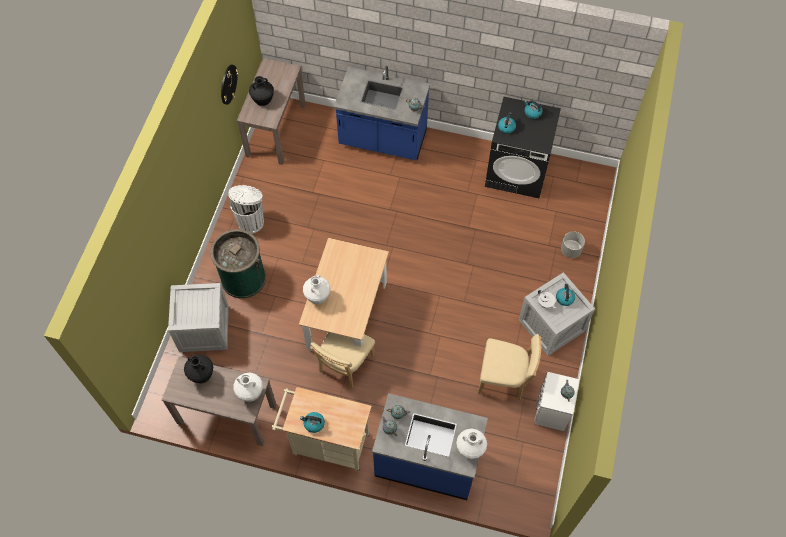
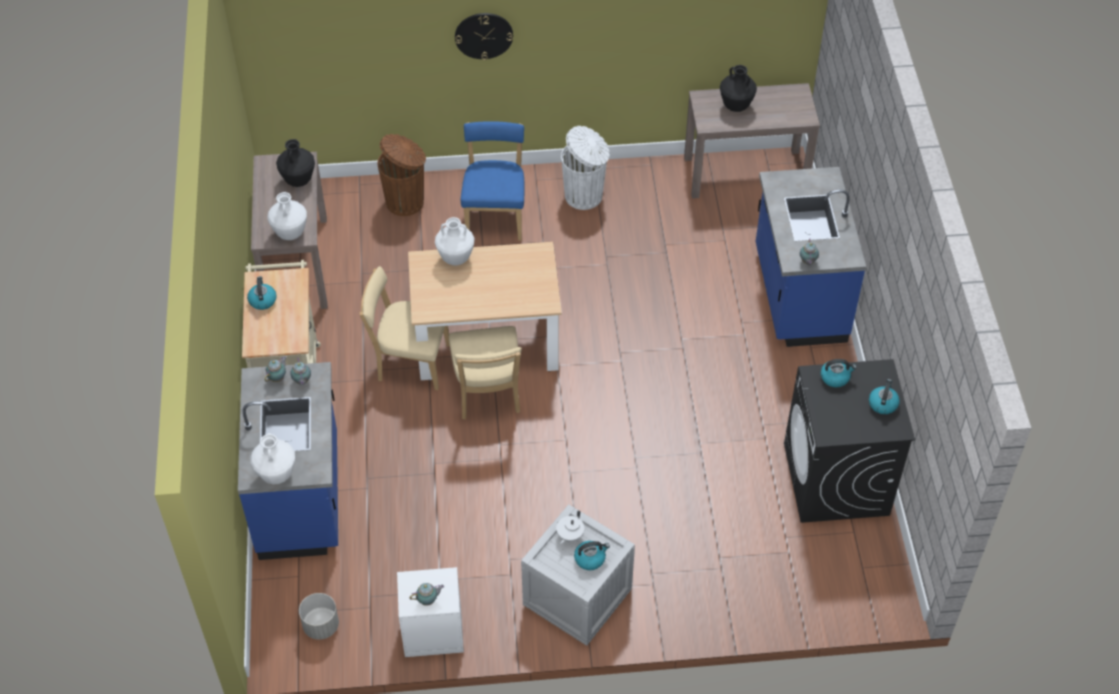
camera: 70 degrees right, 10 degrees down
(203, 328) = (406, 201): crate -> brown trash can
(228, 84) = (700, 32): wall clock -> wall clock (483, 35)
(243, 278) = (495, 216): green trash can -> blue chair
(504, 379) = (461, 557): beige chair -> beige chair (487, 395)
(570, 250) = (725, 590): grey planter -> grey planter (321, 626)

